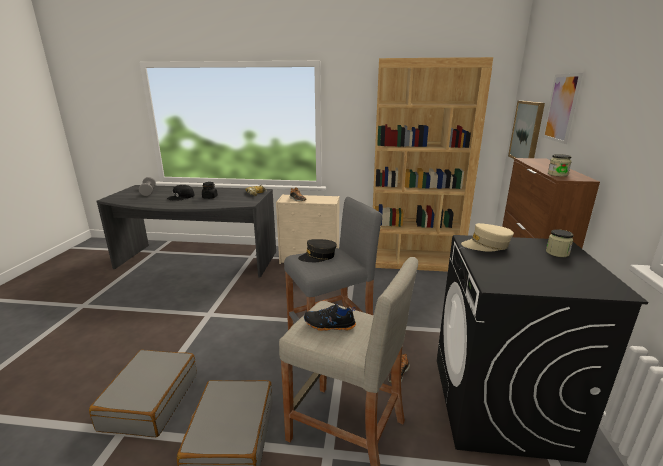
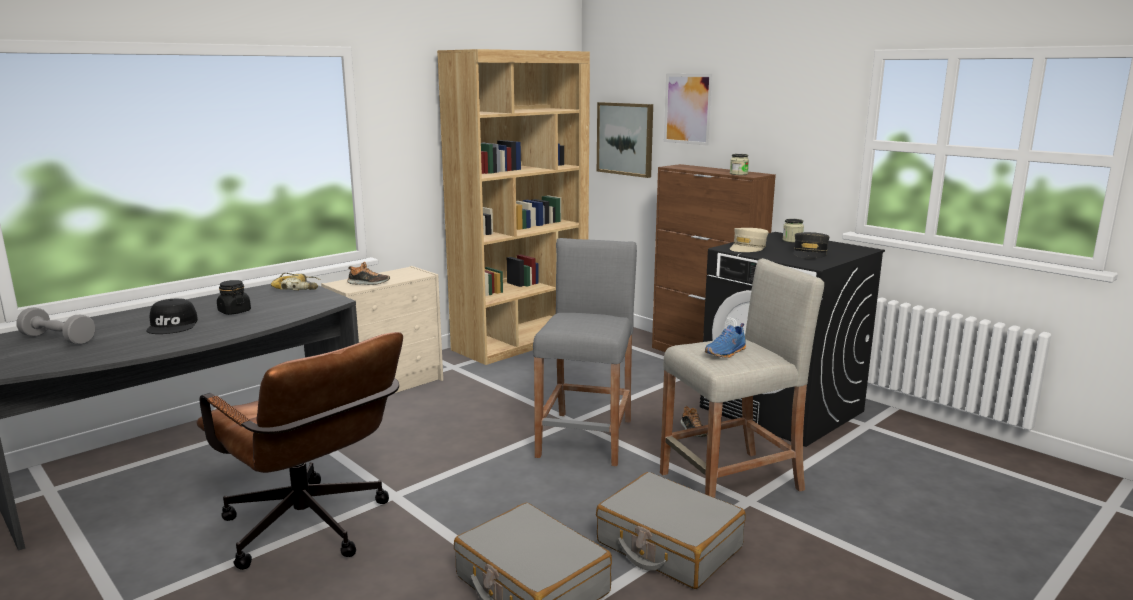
camera: 50 degrees left, 5 degrees down
(162, 312) = (312, 531): none -> brown office chair
(318, 257) = (575, 321): grey cap -> grey cap (810, 253)
(329, 325) = (726, 353): black shoe -> blue shoe

